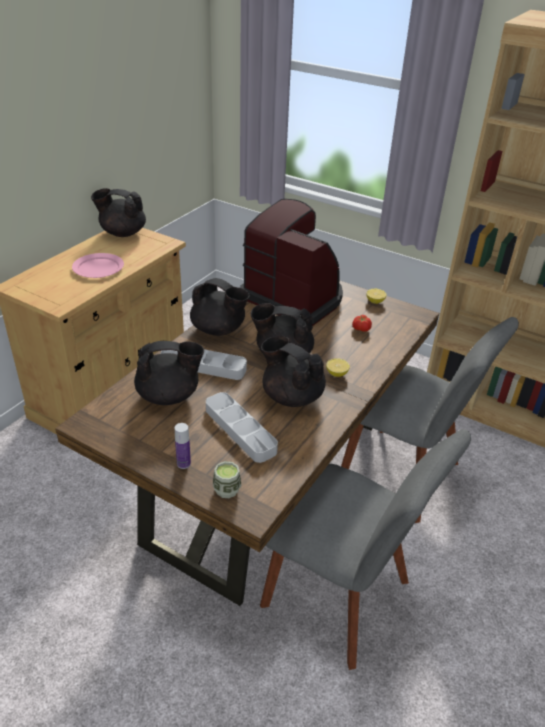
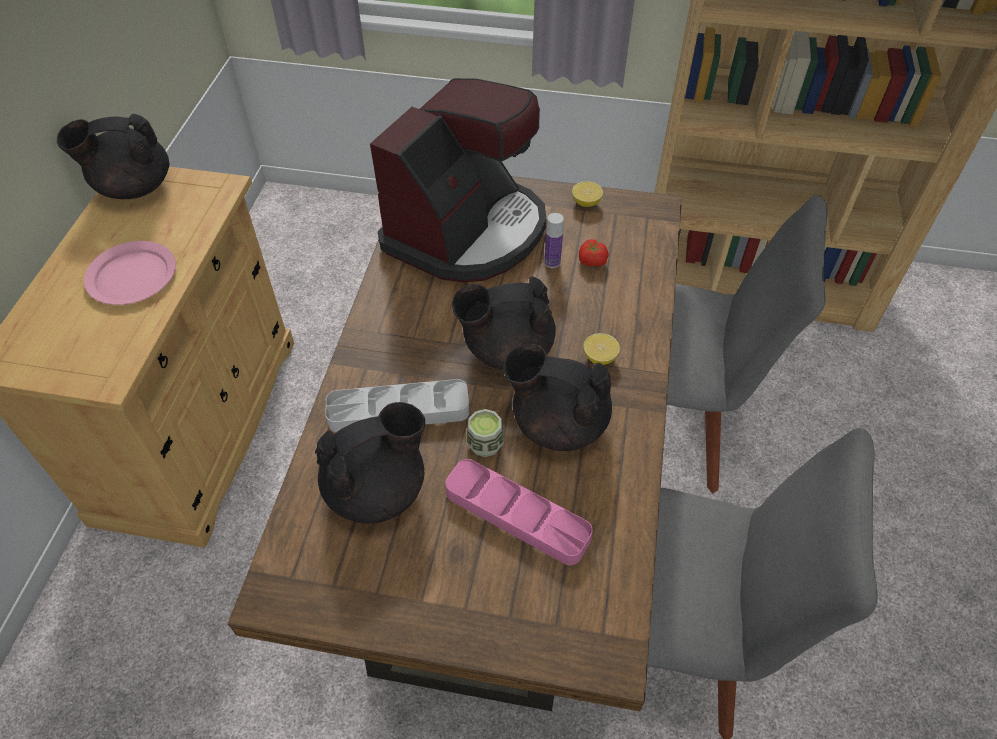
camera: 20 degrees left, 15 degrees up
(183, 464) = (467, 612): bottle -> bottle (552, 262)
(219, 329) = (386, 331): black teapot -> none
(227, 490) = (554, 634): cup -> cup (485, 444)
(240, 430) = (517, 515): grey tray -> pink tray
(294, 297) = (467, 231): coffee machine -> coffee machine turned 105 degrees clockwise

